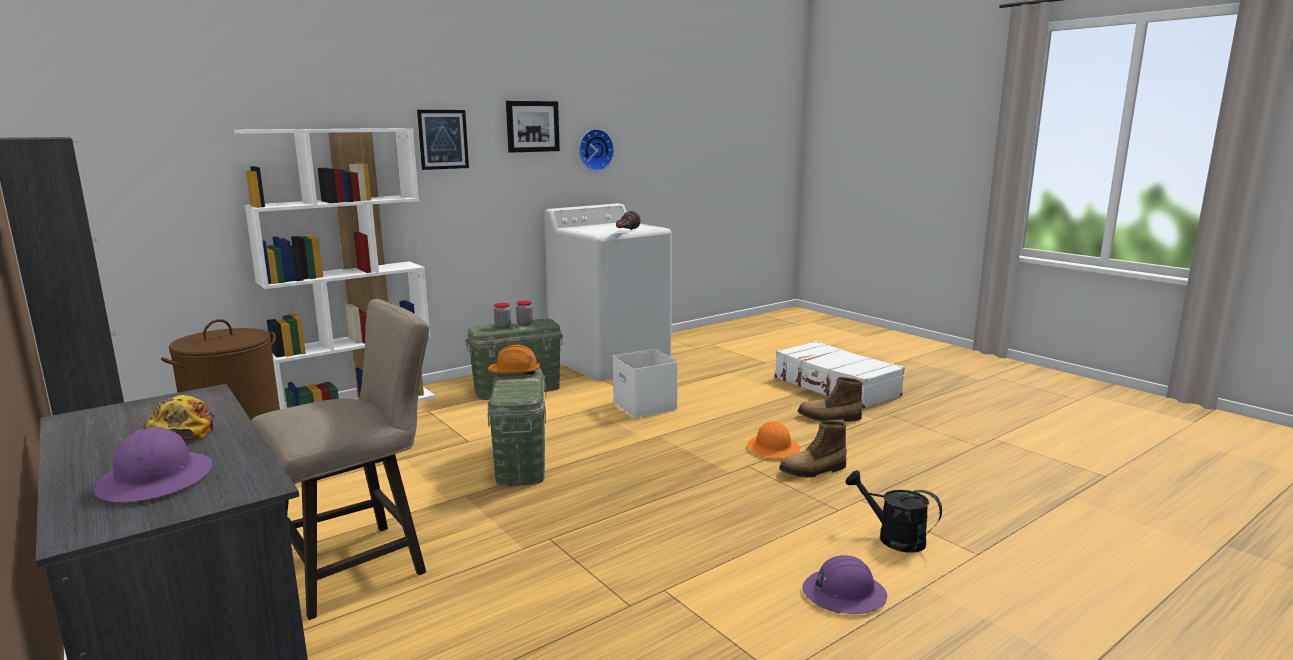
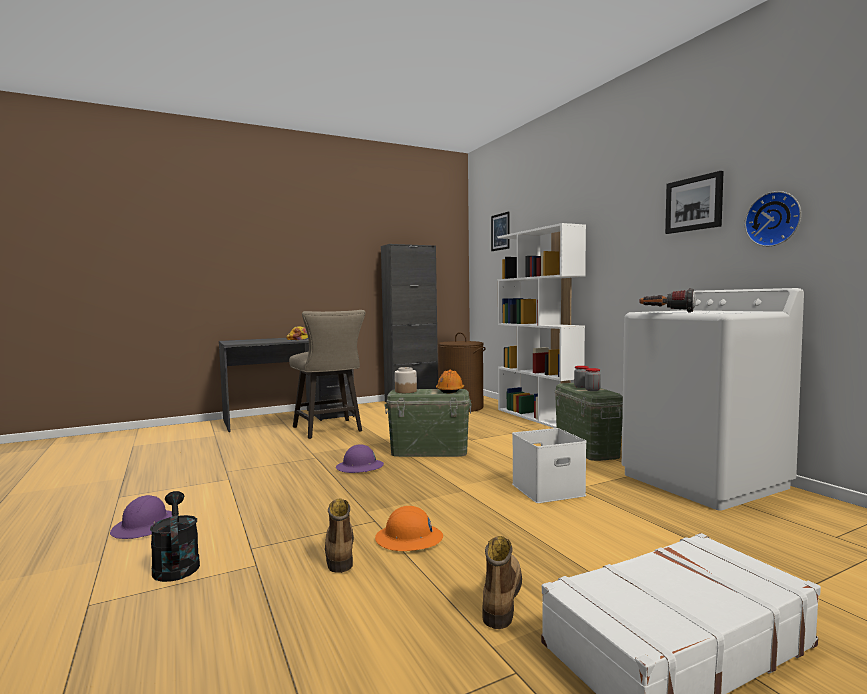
camera: 100 degrees right, 10 degrees down
(156, 479) = (257, 340): purple hard hat -> purple hard hat (360, 467)
(443, 139) = (617, 229): picture -> picture (500, 231)
(515, 393) = (406, 391): none -> jar
(893, 537) = (176, 564): black watering can -> black watering can turned 75 degrees counterclockwise

